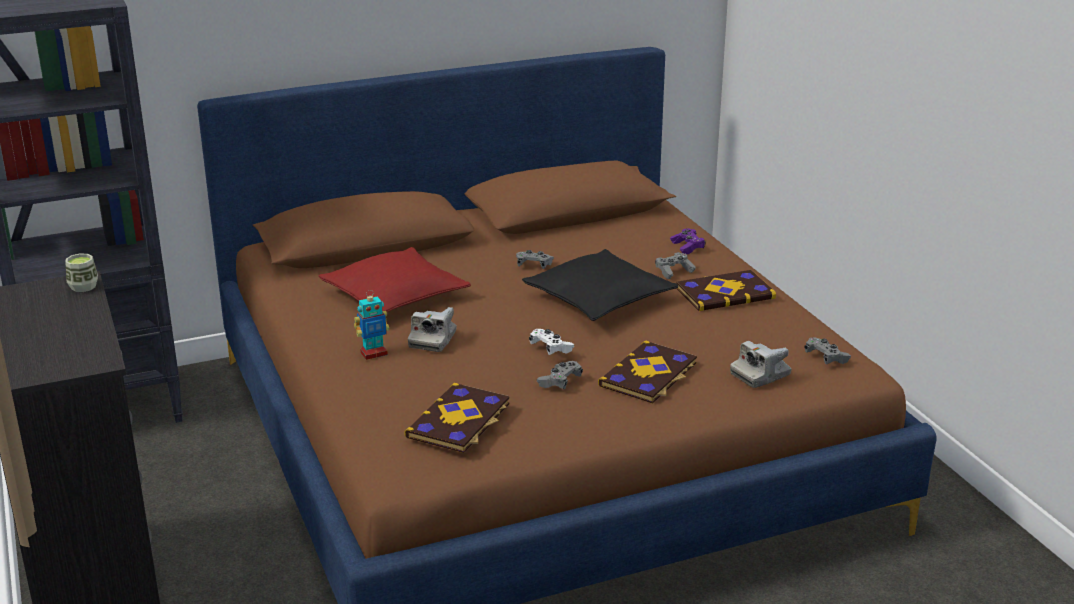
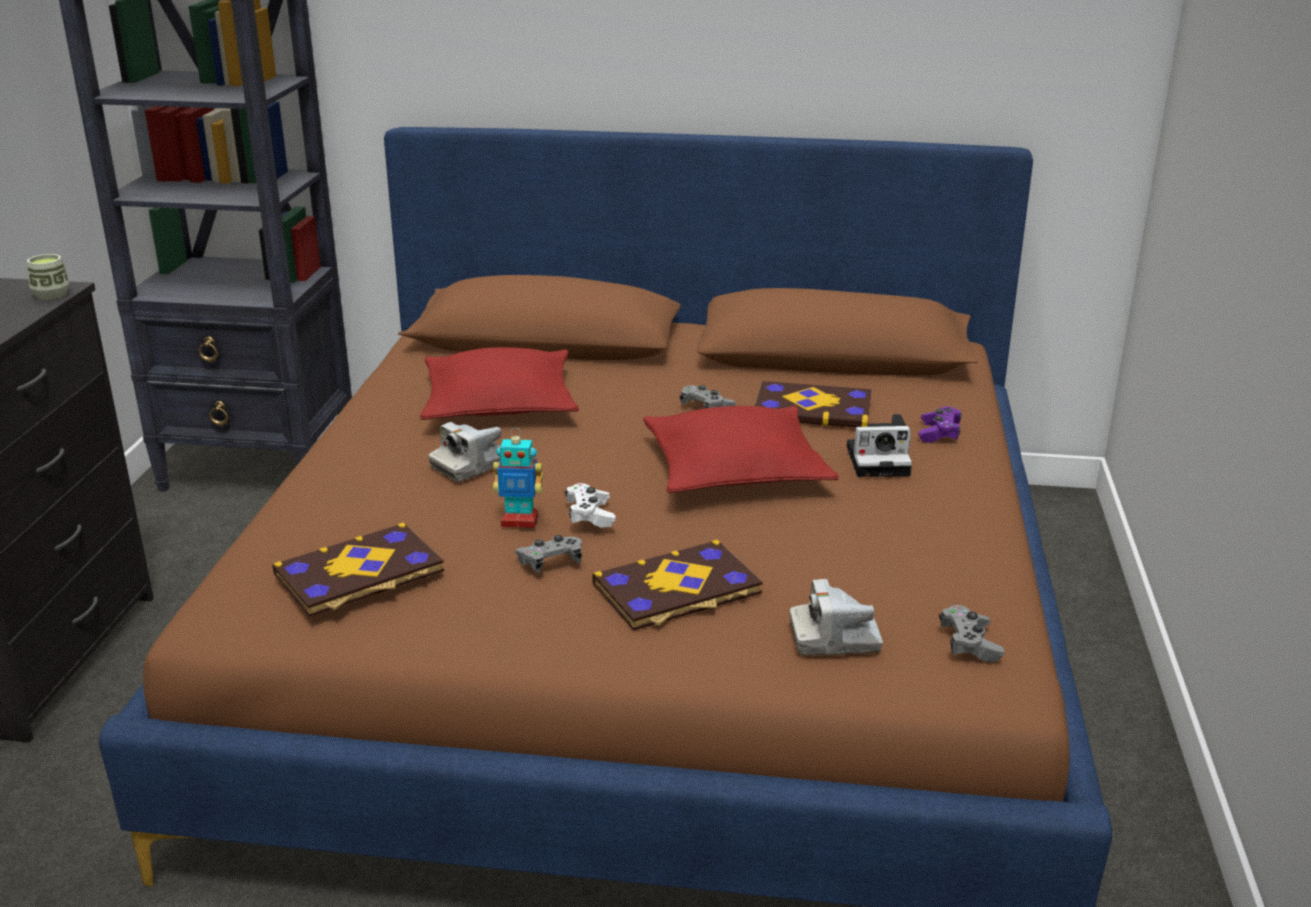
camera: 30 degrees right, 0 degrees up
(373, 353) = (387, 463): toy robot -> toy robot (519, 521)
(599, 299) = (735, 470): black pillow -> red pillow
(674, 271) = (880, 460): grey game controller -> camera
(724, 293) = (918, 507): book -> book (813, 408)

